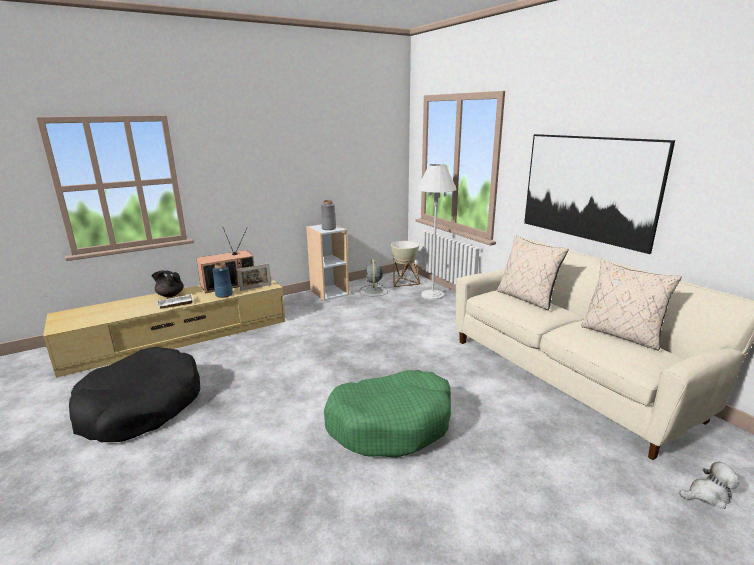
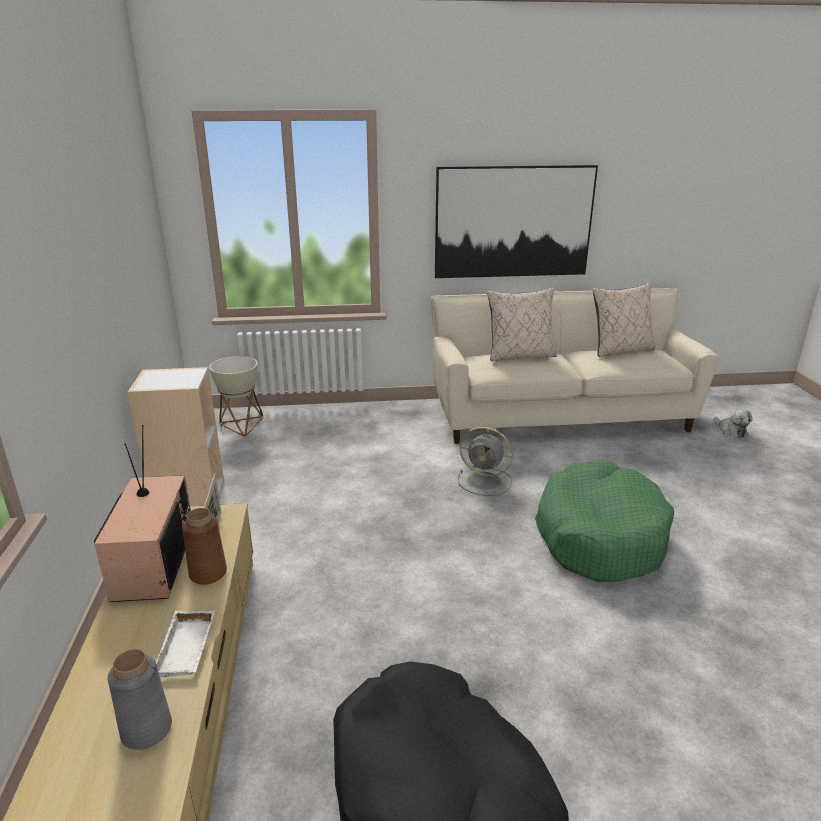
camera: 65 degrees left, 5 degrees up
(170, 295) = (114, 655): black teapot -> none
(224, 294) = (208, 573): blue vase -> brown vase
(329, 228) = (180, 377): grey vase -> grey vase (146, 729)
(373, 291) = (238, 456): grey fan -> grey fan (486, 482)
(432, 295) = (310, 420): white floor lamp -> none
(707, 495) = (731, 431): plush toy -> plush toy turned 135 degrees clockwise

